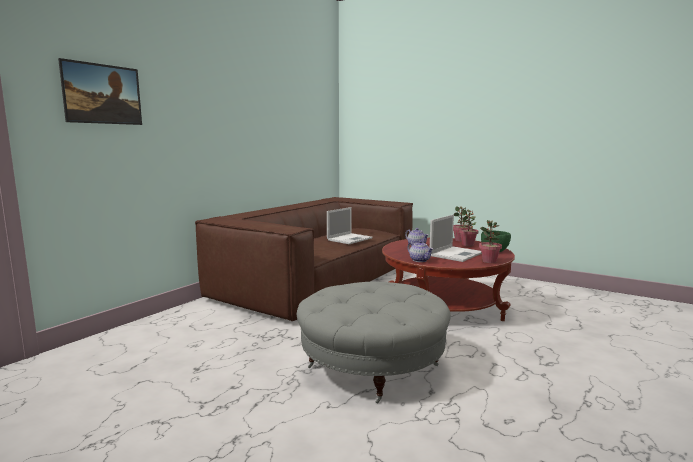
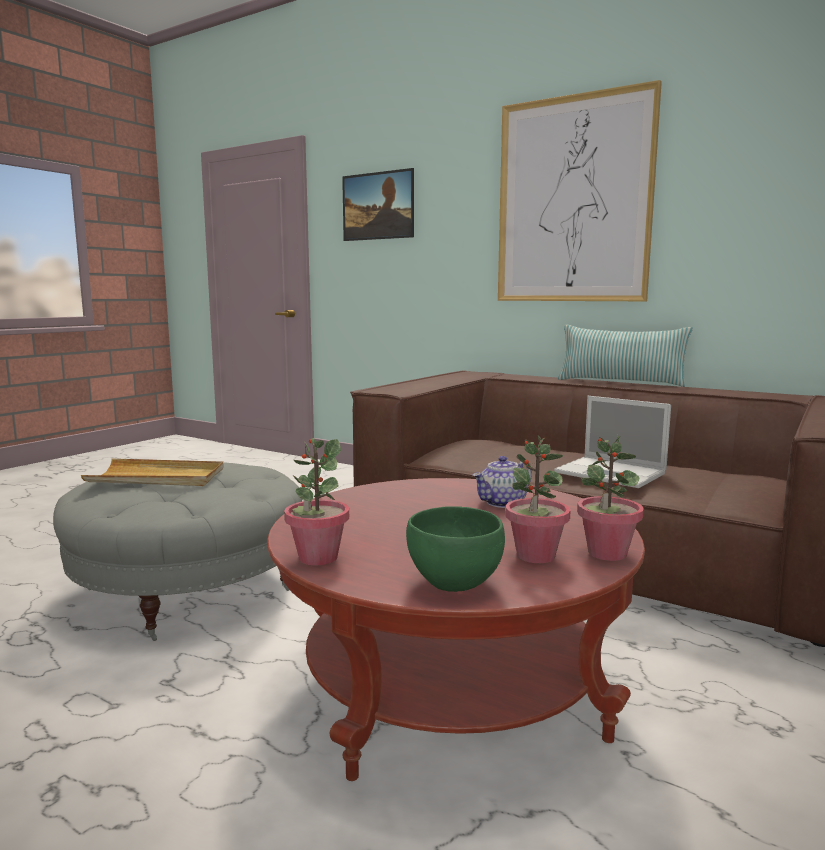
camera: 90 degrees right, 0 degrees up
(238, 113) = (573, 201): none -> picture
(272, 208) = (620, 382): none -> pillow
(369, 303) = (157, 478): none -> beige tray
(420, 260) = (349, 498): teapot -> none
(456, 254) = (405, 531): laptop -> none

